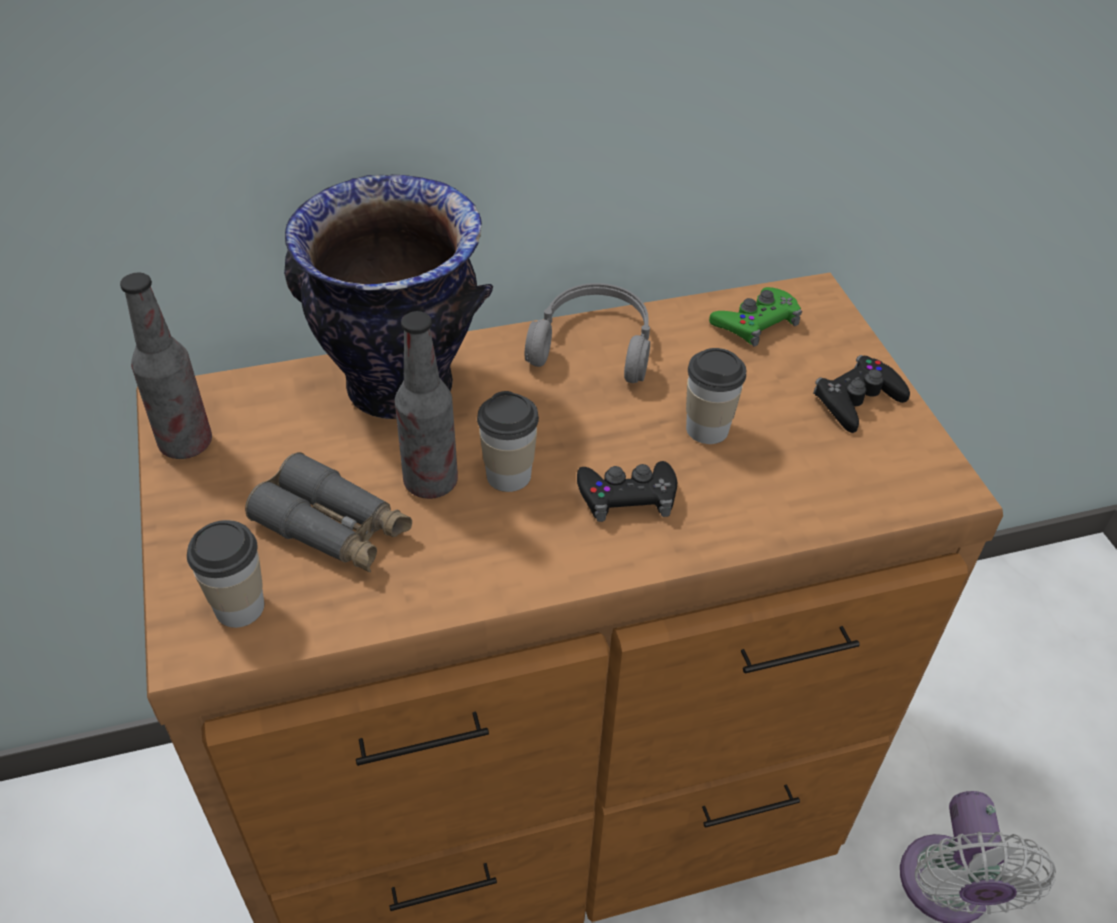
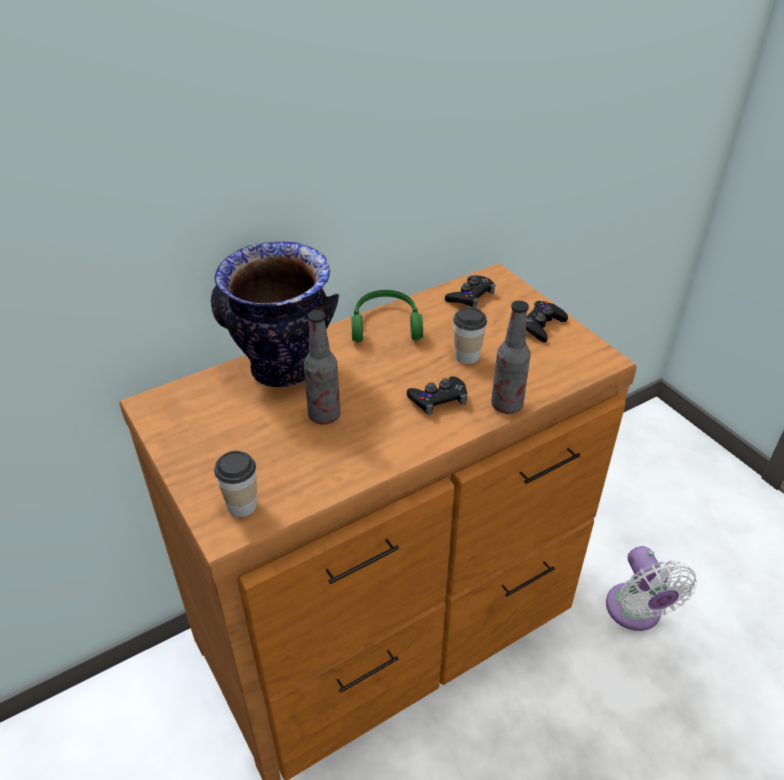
camera: 15 degrees left, 5 degrees down
(186, 444) = (167, 426): bottle -> bottle (506, 405)
(334, 528) = (278, 452): grey binoculars -> none
(508, 475) = (367, 403): cup -> none
(594, 344) = (385, 324): grey headphones -> green headphones
(756, 323) = (470, 296): green game controller -> black game controller

